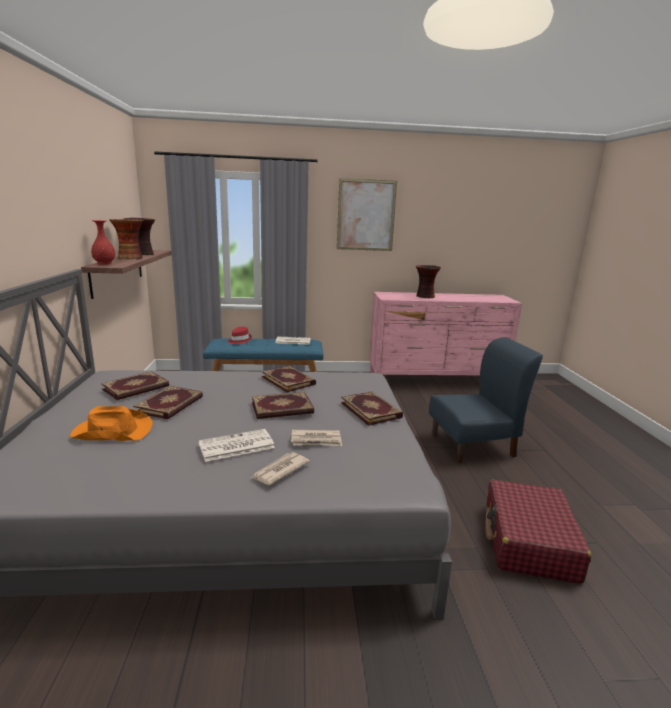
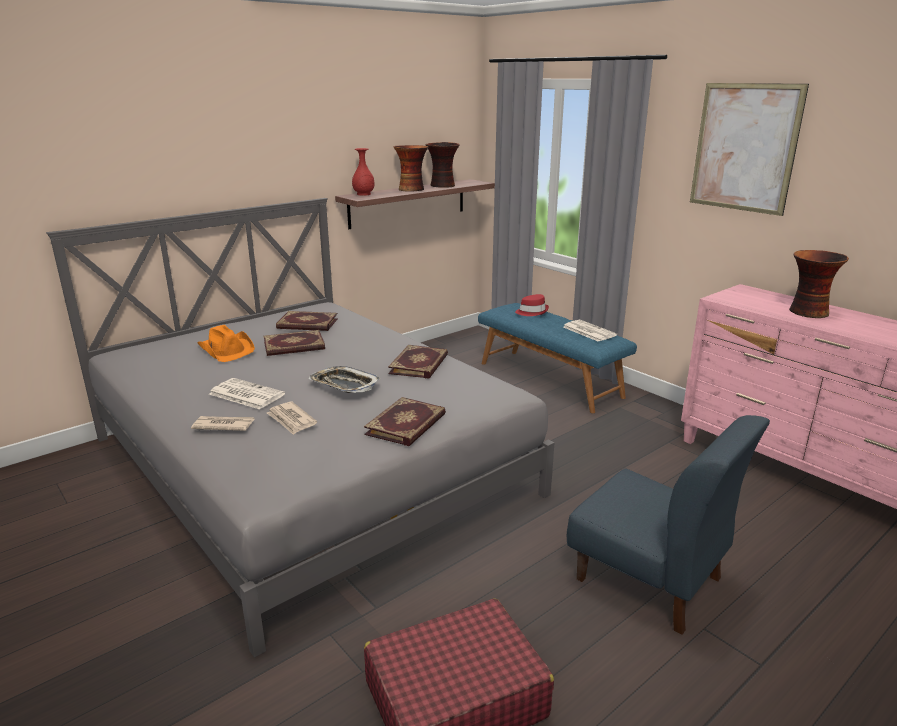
camera: 55 degrees right, 5 degrees up
(282, 408) = (344, 385): book -> tray

